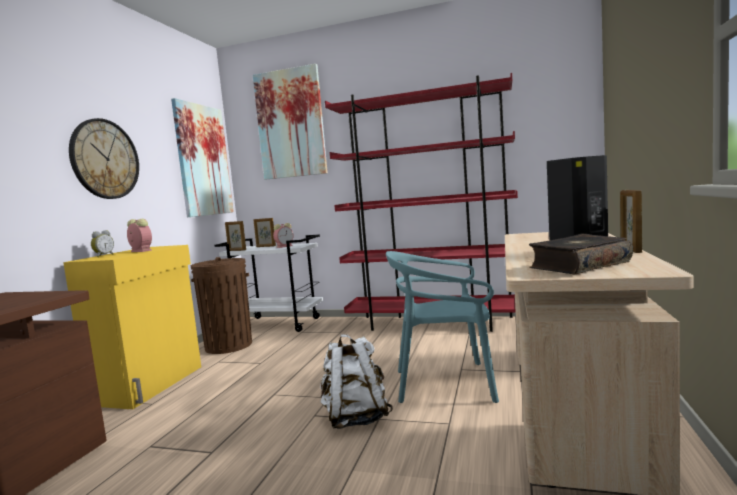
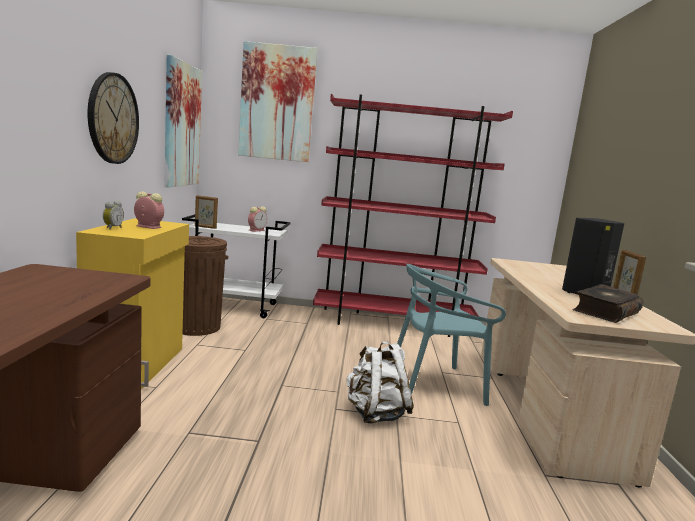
camera: 15 degrees left, 5 degrees up
(265, 246) = (233, 226): picture frame -> none

